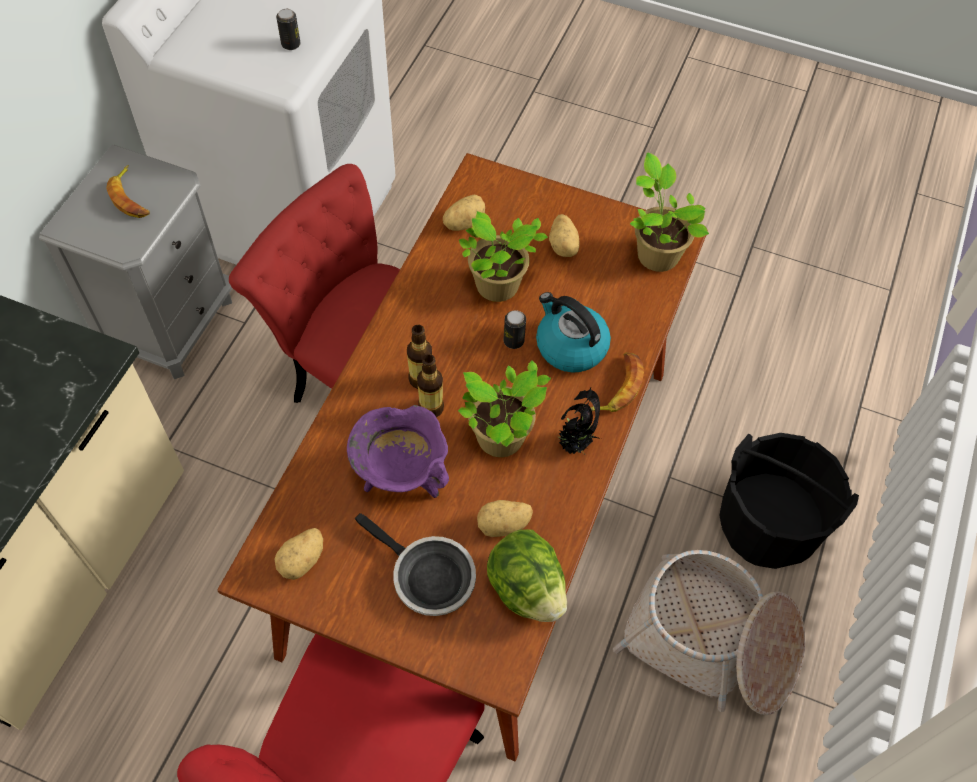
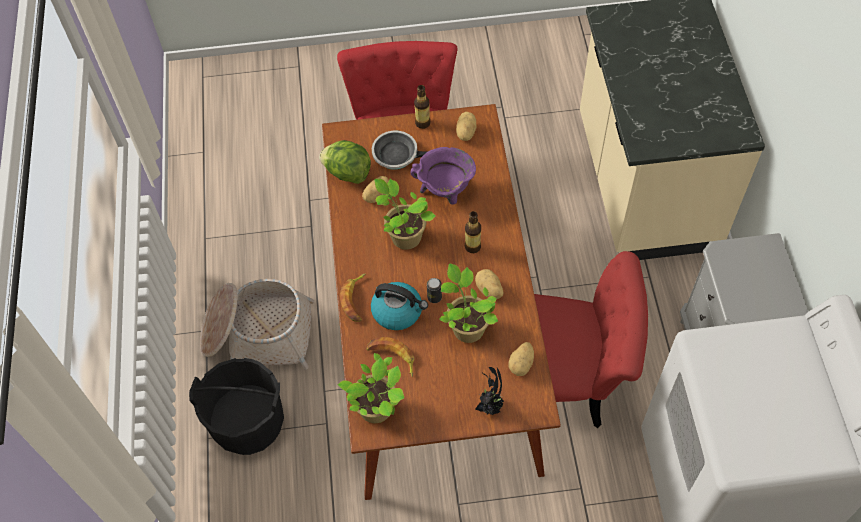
camera: 155 degrees right, 0 degrees up
(131, 197) = (754, 285): banana -> banana (392, 357)
(291, 44) = (727, 382): can -> none
(431, 408) = (455, 234): bottle -> bottle (422, 123)
(564, 246) = (443, 382): potato -> potato (488, 290)
(575, 445) = (362, 254): potted plant -> potted plant (490, 406)

